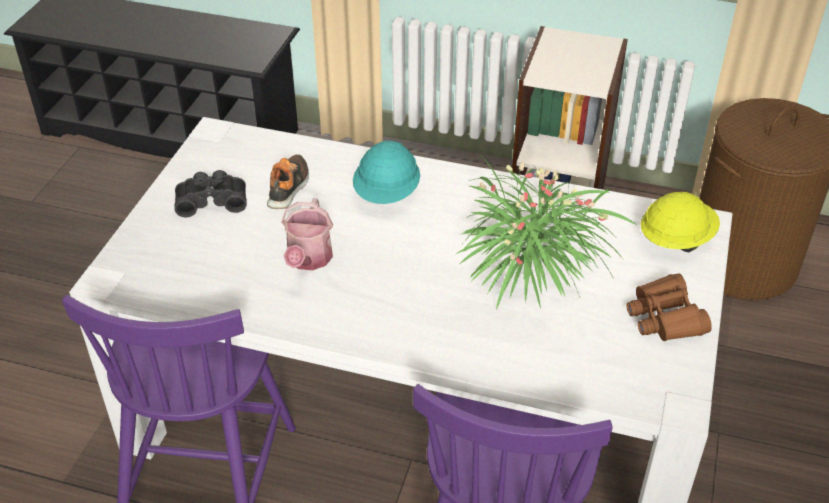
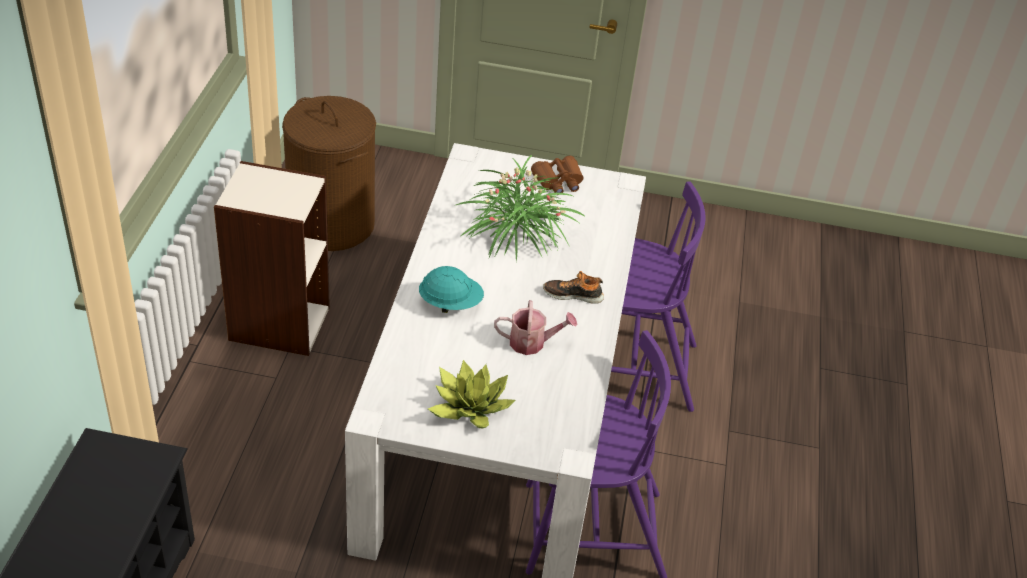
camera: 100 degrees left, 0 degrees up
(212, 200) = (469, 407): black binoculars -> potted plant
(289, 187) = (447, 360): shoe -> shoe (573, 294)
(675, 240) = (485, 169): yellow hard hat -> none

